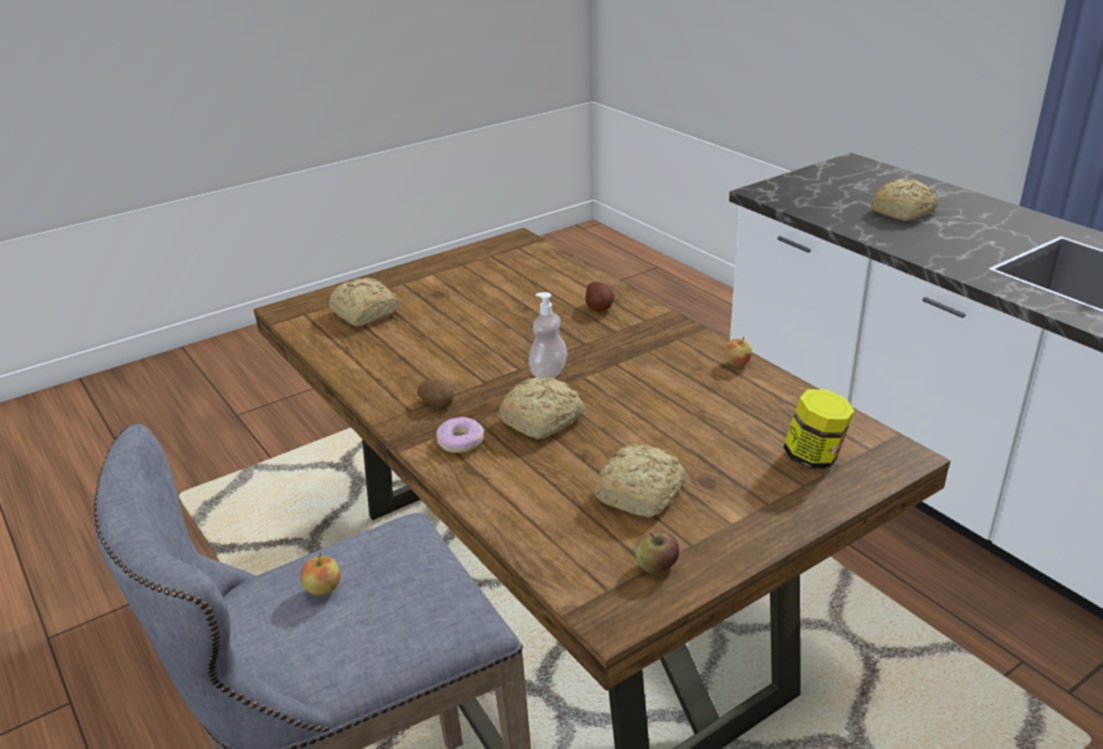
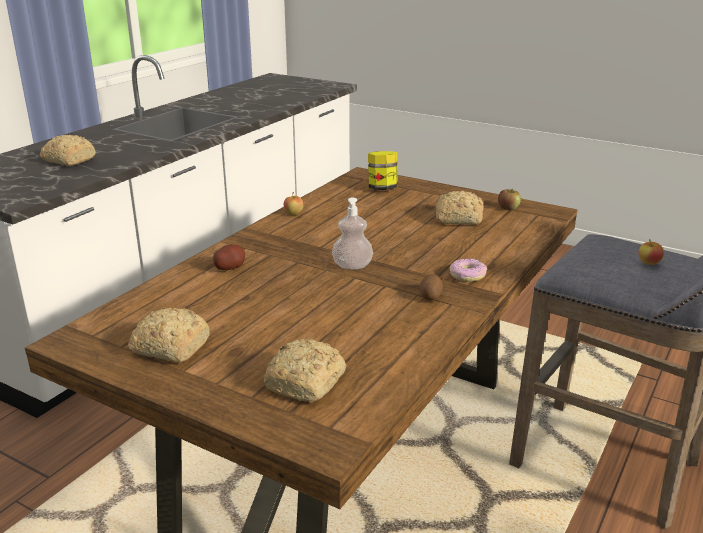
camera: 115 degrees left, 5 degrees down
(543, 420) = (414, 255): bread -> bread (170, 347)

